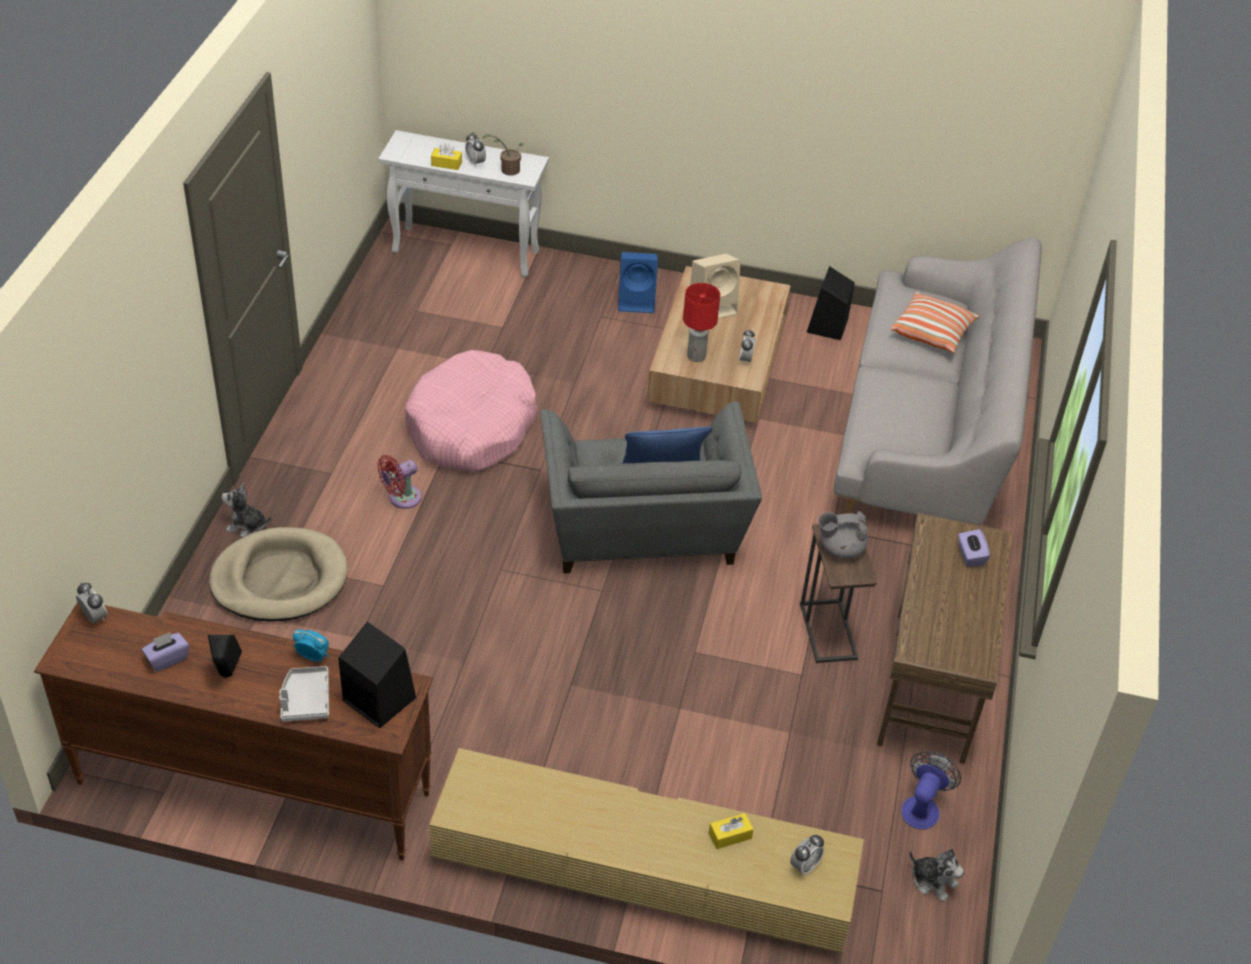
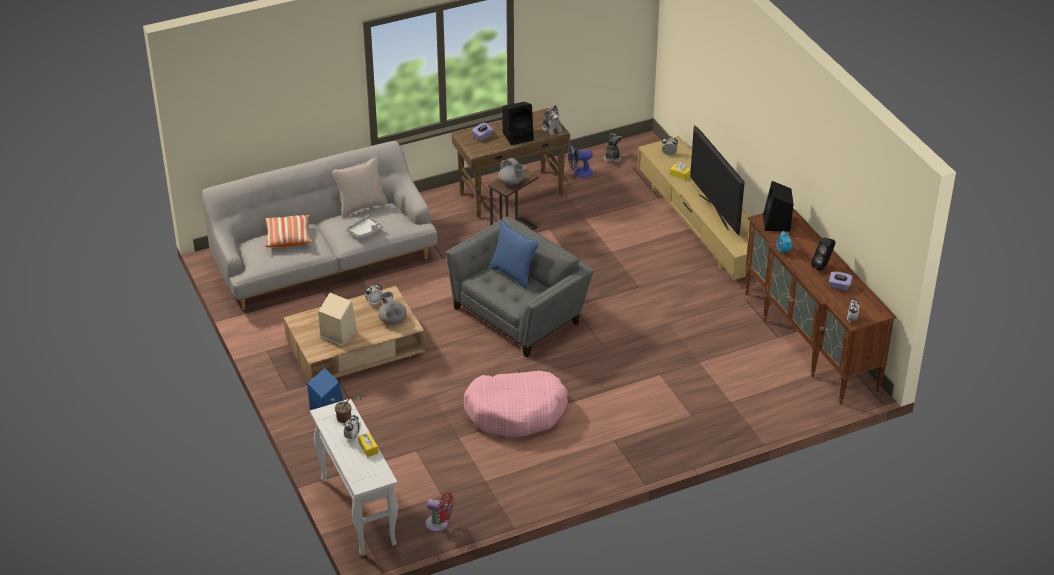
camera: 125 degrees left, 5 degrees down
(247, 526) = (686, 444): plush toy -> plush toy (552, 129)
(279, 579) = (701, 409): beige dog bed -> none
(305, 700) = (803, 240): grey tray -> grey tray (365, 231)
(402, 498) = (598, 403): red fan -> red fan (439, 524)
(590, 807) = (714, 212): none -> television
(696, 356) = (392, 319): red table lamp -> grey teapot
(827, 326) = (270, 328): black speaker -> black speaker (518, 136)
(948, 422) = (361, 207): none -> beige pillow

